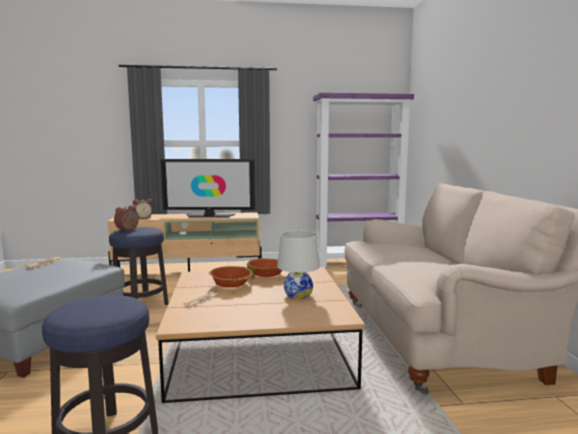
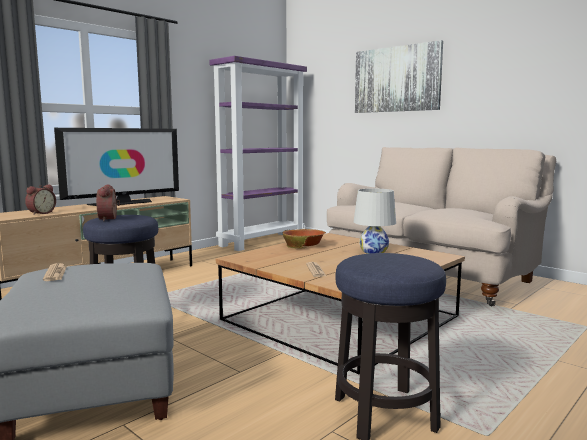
camera: 40 degrees left, 0 degrees up
(231, 285) = (300, 257): bowl -> none
(476, 105) = (396, 79): none -> picture

